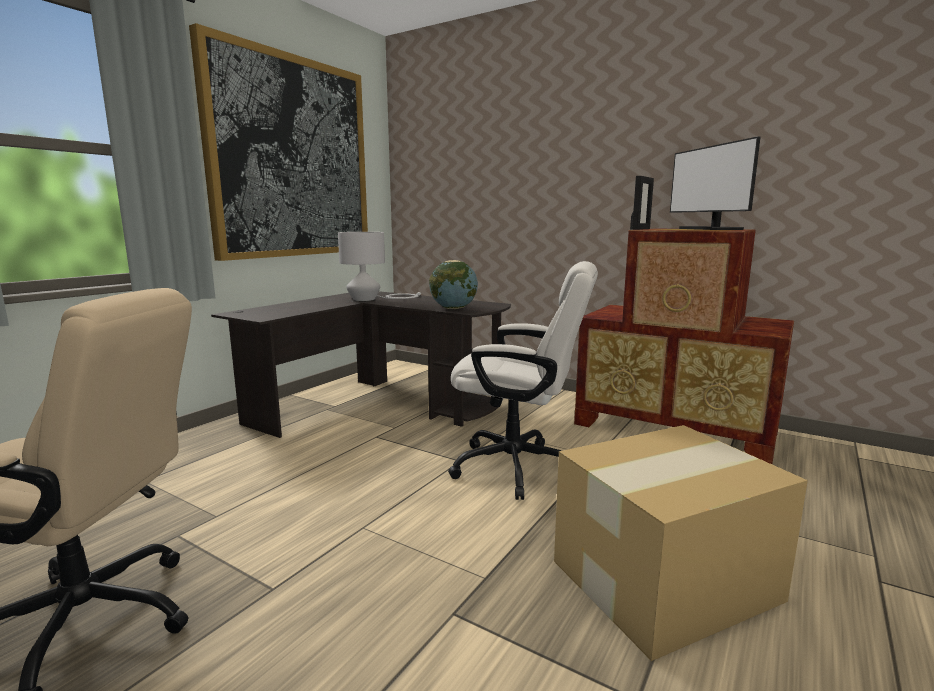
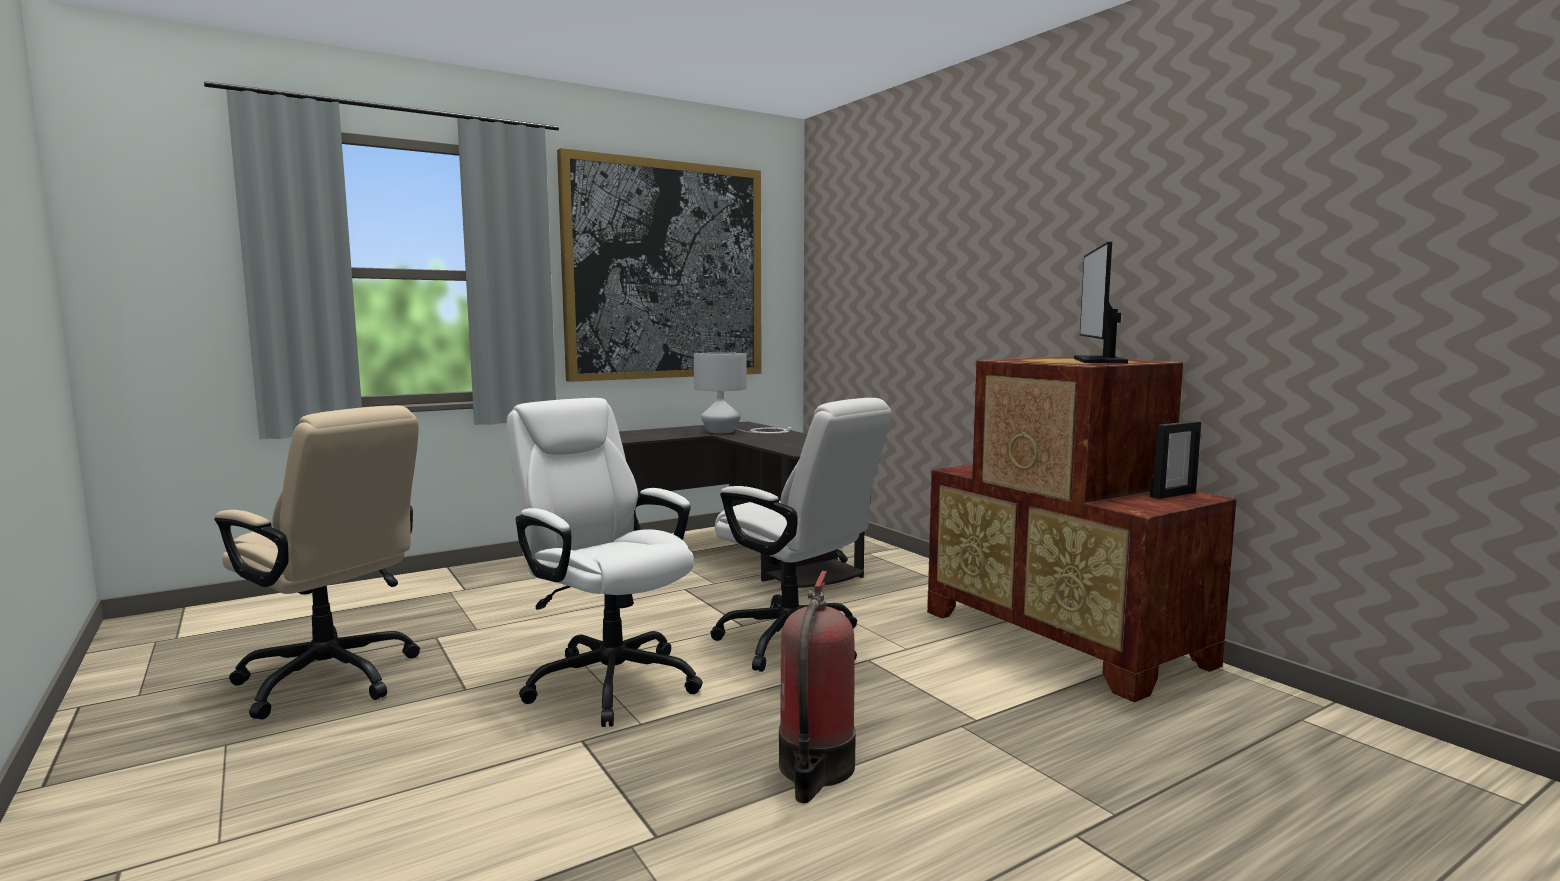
camera: 25 degrees right, 5 degrees down
(408, 542) = (608, 682): none -> white office chair
(453, 308) = (792, 448): globe -> none
(640, 229) = (1003, 358): picture frame -> picture frame (1173, 494)
(667, 580) = (815, 769): cardboard box -> fire extinguisher

